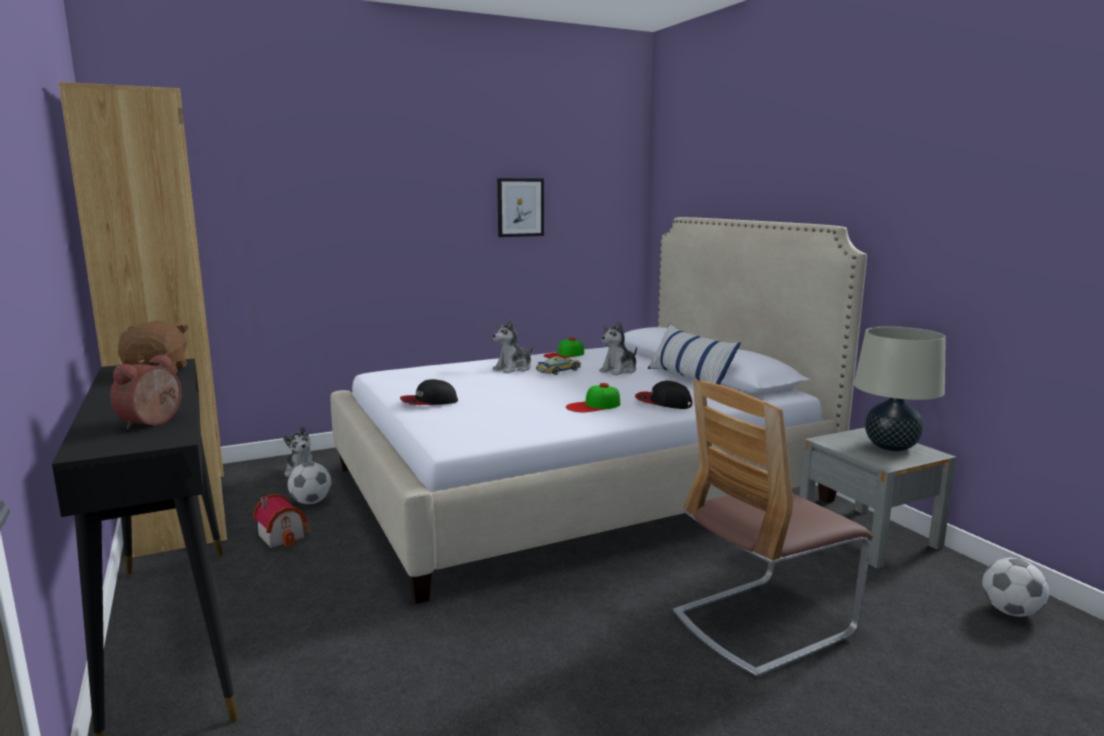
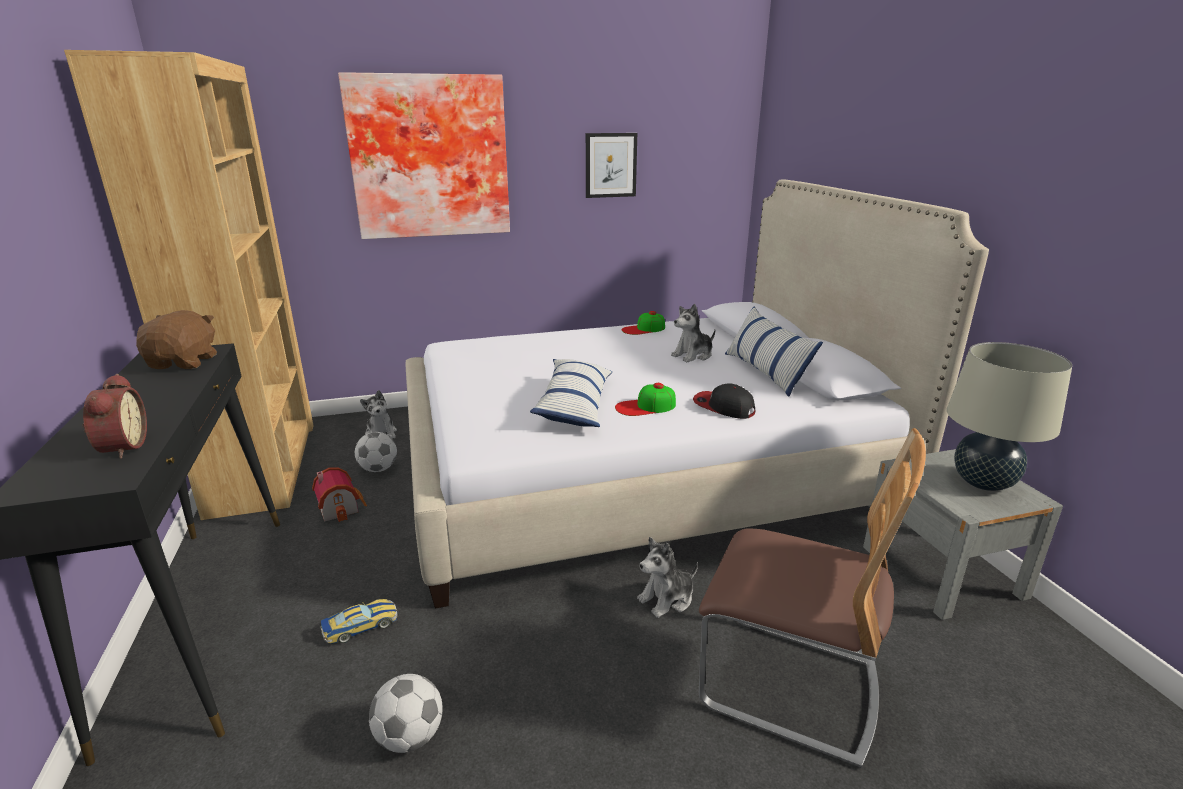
camera: 10 degrees right, 10 degrees up
(154, 423) = (121, 448): alarm clock -> alarm clock turned 135 degrees clockwise
(352, 198) = (430, 157): none -> picture
(429, 402) = (478, 389): cap -> none
(513, 369) = (583, 346): plush toy -> plush toy (667, 599)
(527, 408) = (574, 405): none -> pillow
(558, 371) = (628, 352): toy car -> toy car (361, 626)
(762, 625) = (788, 685): chair -> chair turned 135 degrees counterclockwise
(1010, 612) = (1095, 706): football -> football (409, 737)

